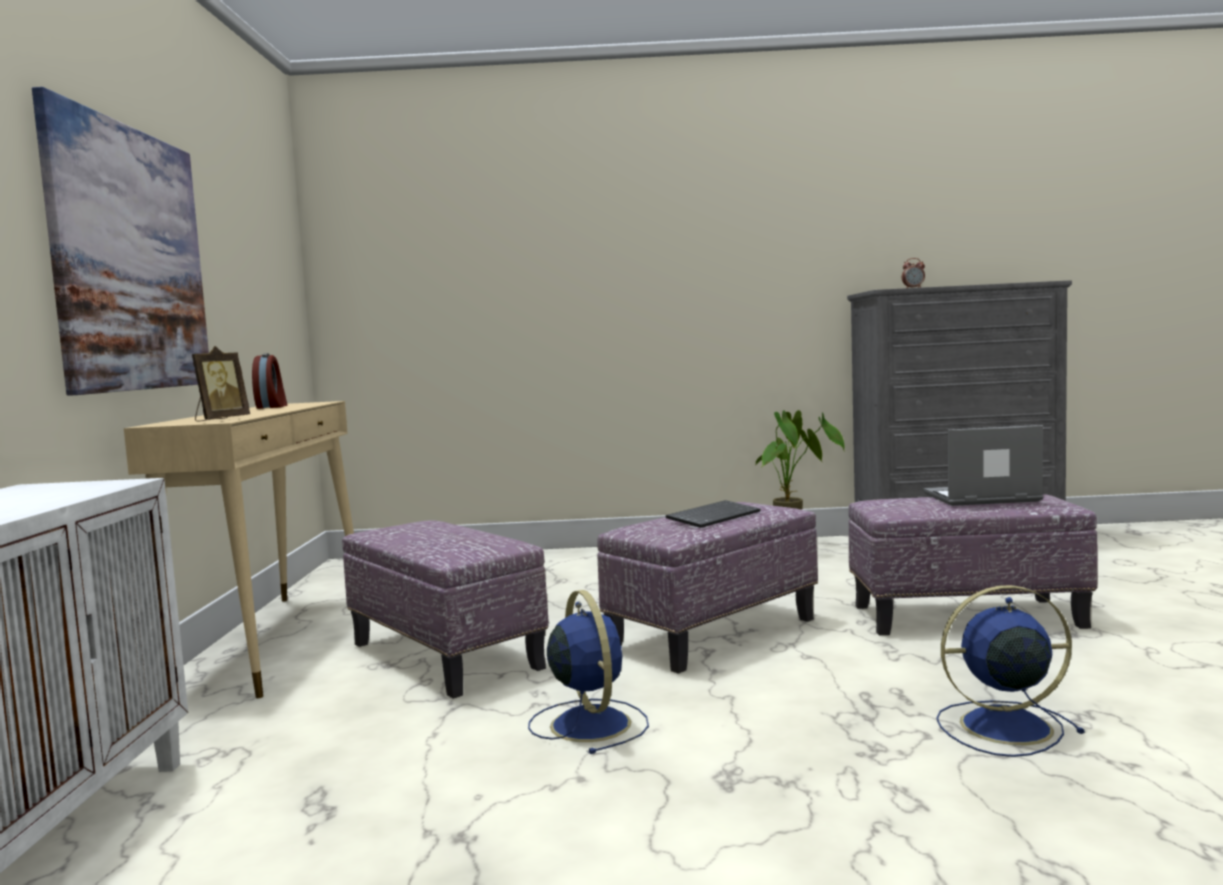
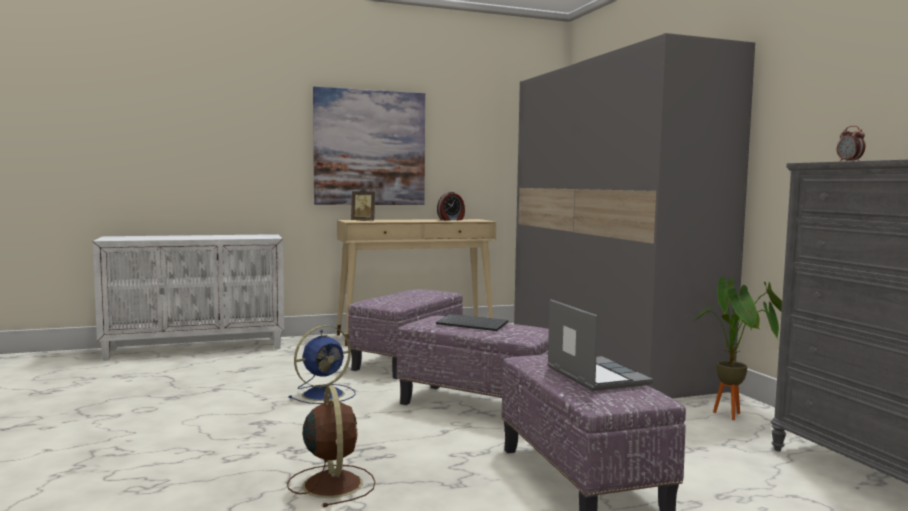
camera: 70 degrees right, 0 degrees up
(553, 562) = (606, 357): none -> grey wardrobe
(1001, 727) = (332, 483): blue fan -> brown fan

